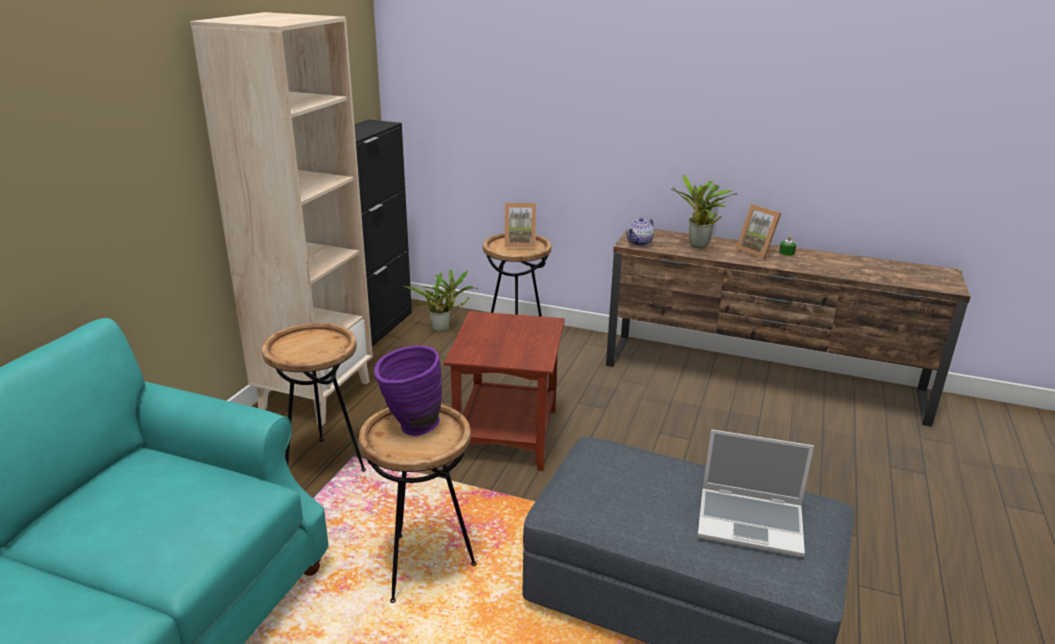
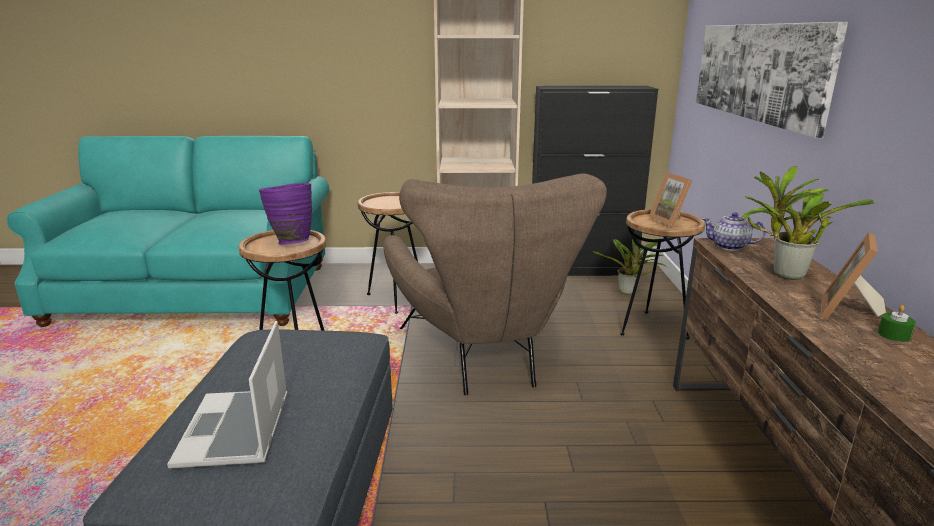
camera: 70 degrees right, 5 degrees down
(508, 435) = (486, 357): brown side table -> brown armchair
(547, 102) = (757, 71): none -> picture

